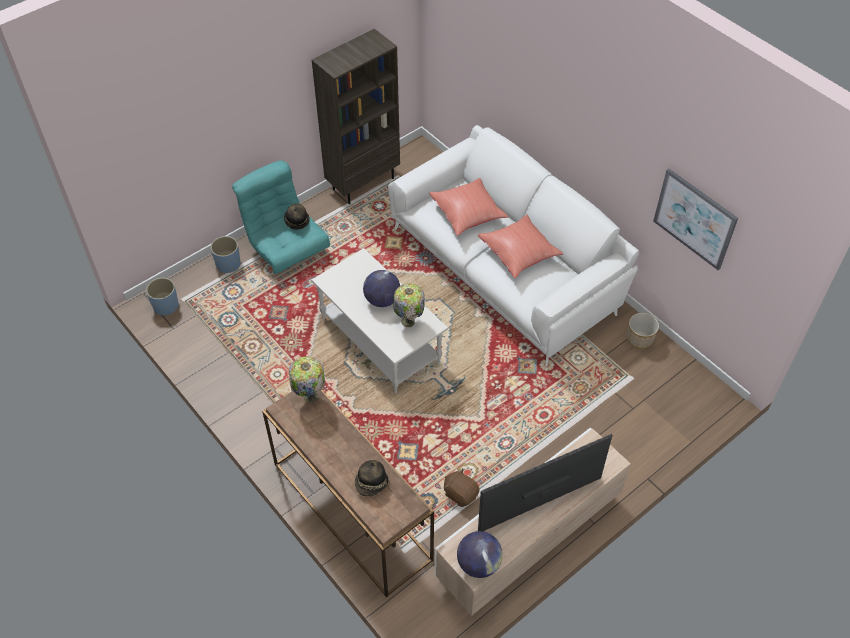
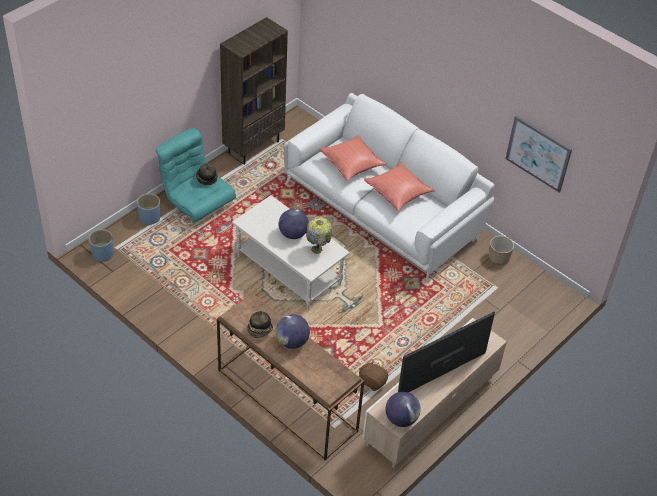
camera: 10 degrees left, 5 degrees down
(309, 397) = (253, 305): table lamp -> none
(349, 450) = (292, 342): none -> globe
(372, 484) = (314, 364): hat -> hat (260, 330)

